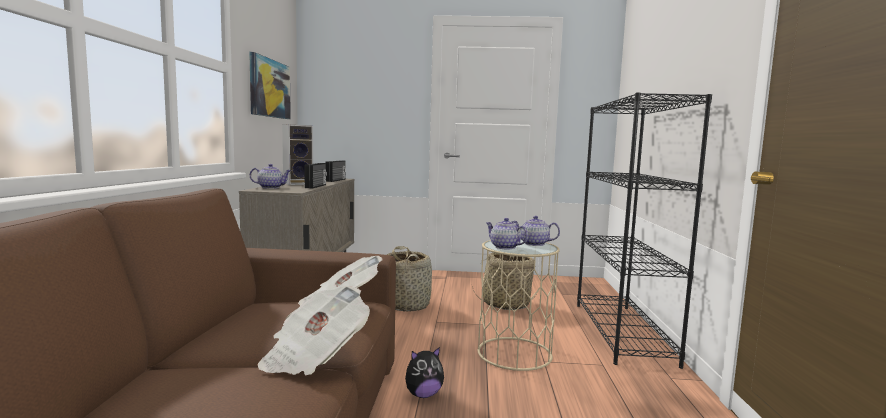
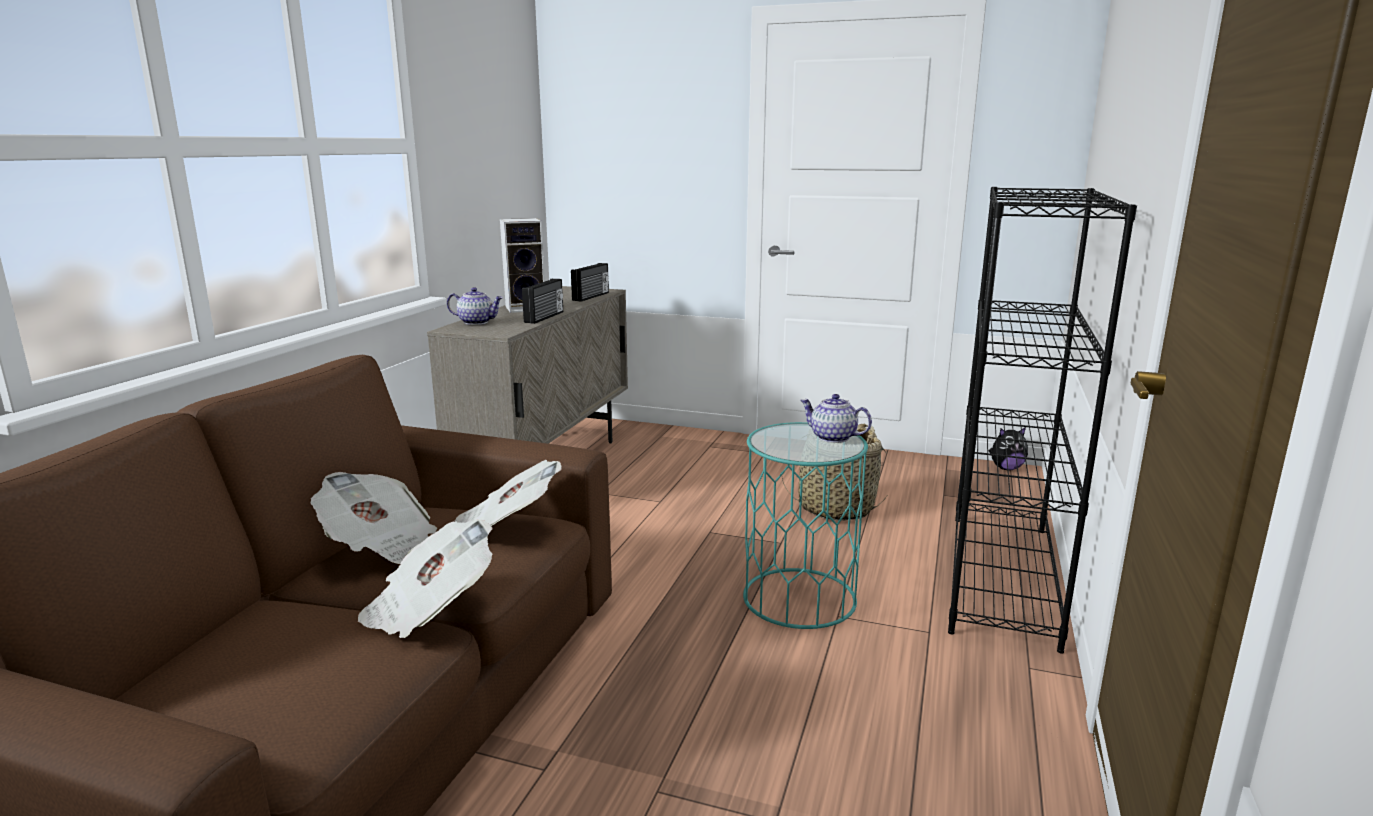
camera: 15 degrees right, 10 degrees up
(246, 320) = (379, 544): none -> newspaper
(269, 88) = (487, 156): picture -> none
(406, 305) = (679, 498): basket -> none
(423, 394) = (632, 649): plush toy -> plush toy (1006, 468)
(504, 247) = (777, 443): teapot -> none
(514, 353) = (799, 598): beige side table -> turquoise side table

